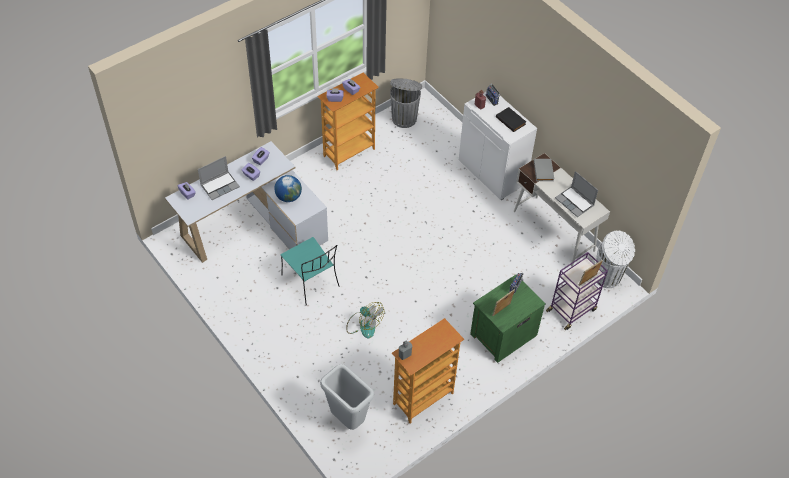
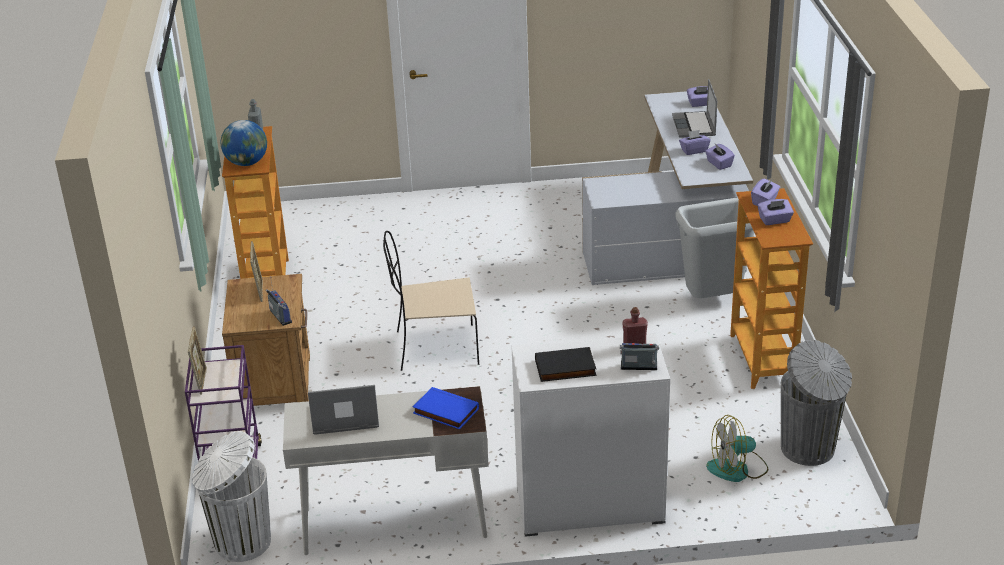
camera: 125 degrees right, 20 degrees down
(288, 197) = (639, 185): globe -> globe (247, 163)
(311, 281) = (534, 254): turquoise chair -> none
(347, 419) = (308, 224): grey trash can -> grey trash can (713, 300)
(364, 325) = (422, 274): fan -> fan (737, 469)
(427, 281) = (434, 348): none -> beige chair
(502, 334) = (275, 382): green nightstand -> brown nightstand
(544, 171) = (444, 412): grey book -> blue book

